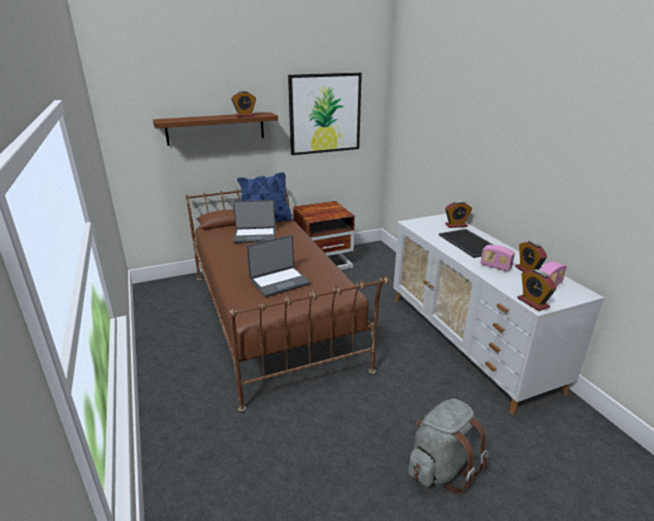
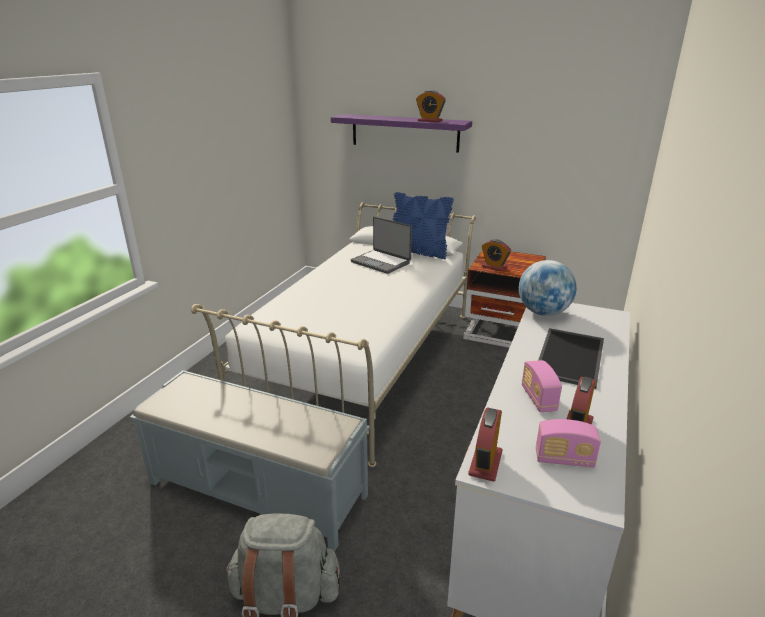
camera: 45 degrees right, 0 degrees up
(216, 128) = (404, 132): brown shelf -> purple shelf
(271, 319) = (363, 362): brown bed -> white bed
(279, 282) = (319, 311): laptop -> none
(325, 113) = (548, 132): picture -> none
(333, 431) = (259, 489): none -> grey bench
(419, 227) = (543, 313): none -> globe
(456, 225) = (603, 330): alarm clock -> alarm clock (494, 267)

